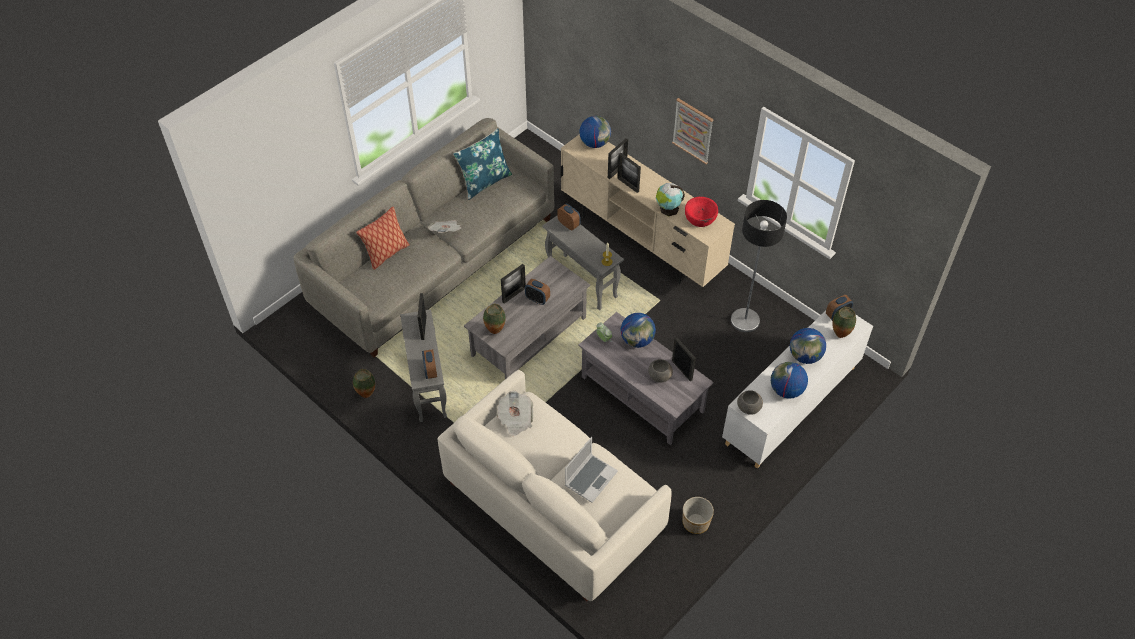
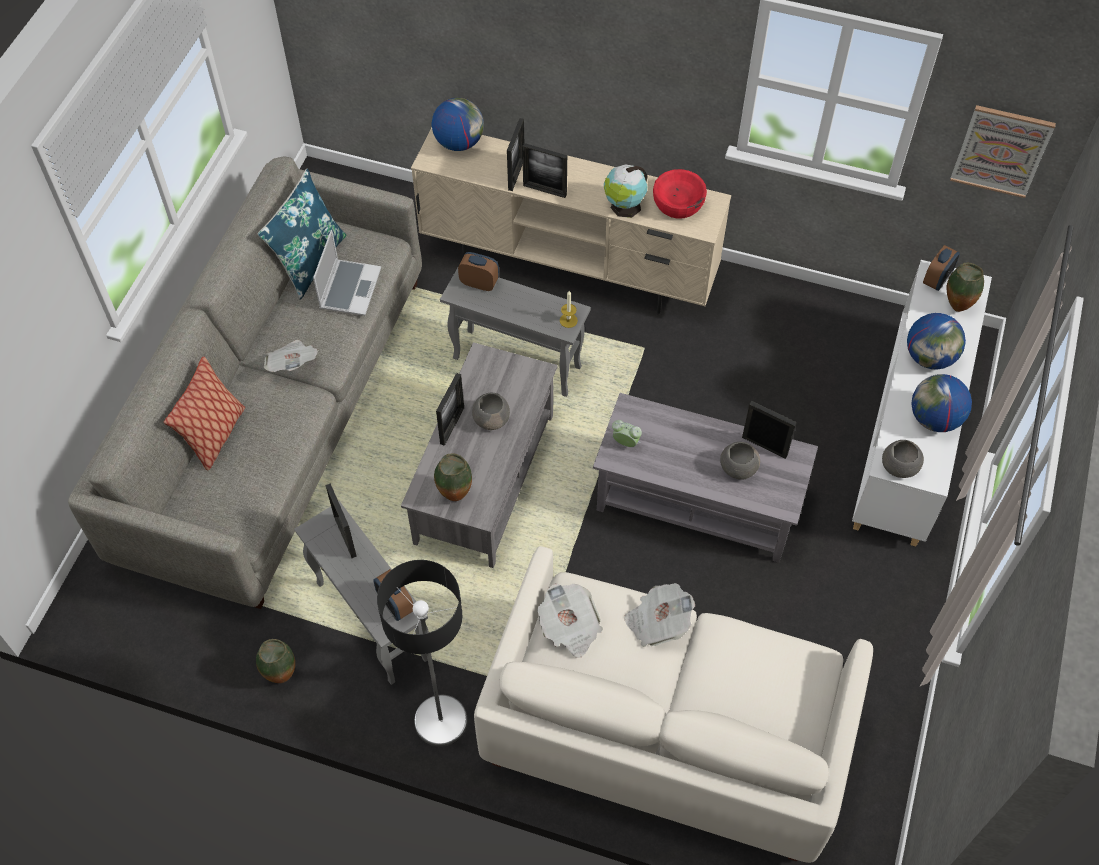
camera: 25 degrees left, 5 degrees up
(537, 299) = (491, 419): alarm clock -> grey bowl
(564, 435) = (657, 622): none -> newspaper
(590, 478) = (735, 674): laptop -> laptop (349, 288)
(637, 340) = (675, 425): globe -> none
(693, 130) = (628, 72): picture -> picture (1001, 150)
(695, 522) = (879, 665): planter -> none
(744, 320) = (777, 333): floor lamp -> floor lamp (440, 721)

